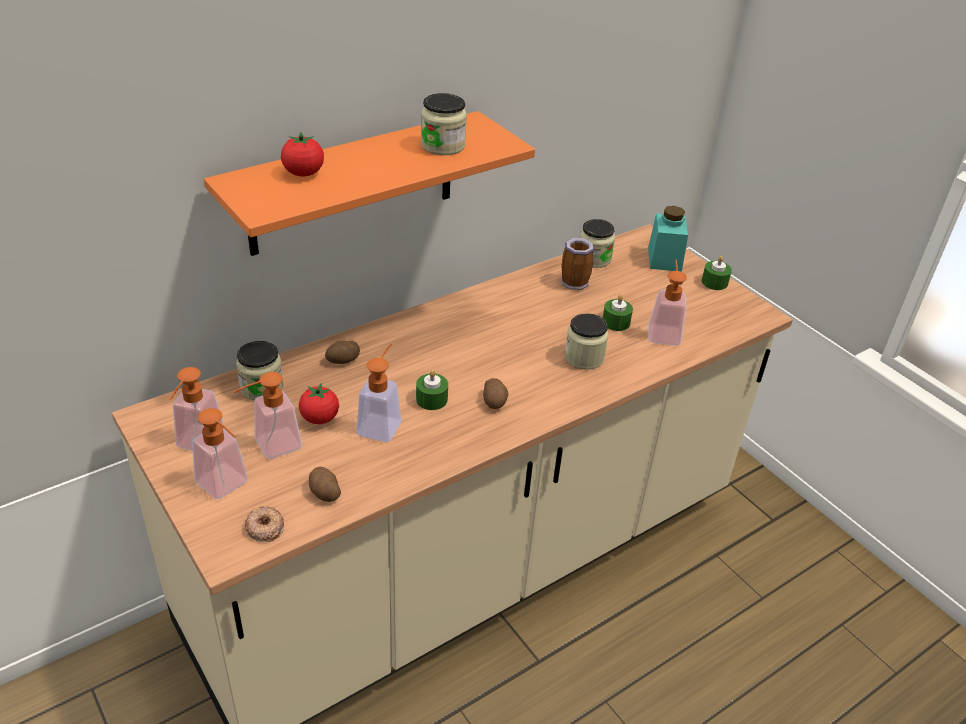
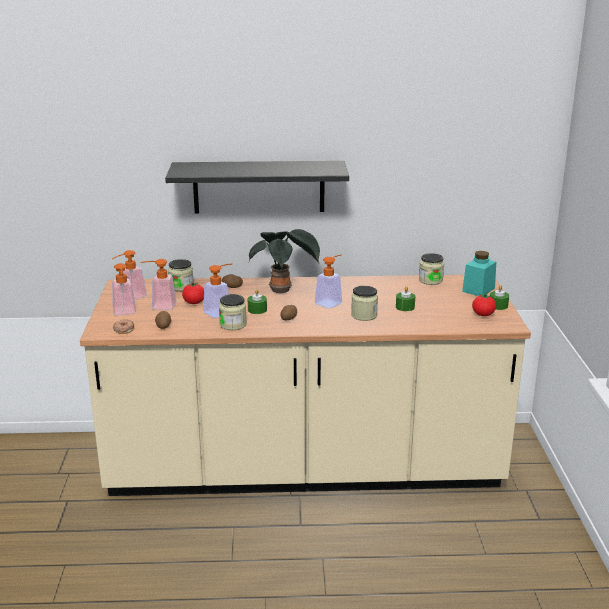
camera: 35 degrees right, 15 degrees down
(303, 173) = (217, 166): tomato -> tomato (483, 315)
(353, 184) = (259, 187): orange shelf -> black shelf
(426, 343) = (283, 290): none -> potted plant
(443, 146) = (300, 168): jar -> jar (233, 325)
(574, 281) = (404, 286): mug -> none
(664, 331) = (430, 317): soap dispenser -> soap dispenser (331, 302)

